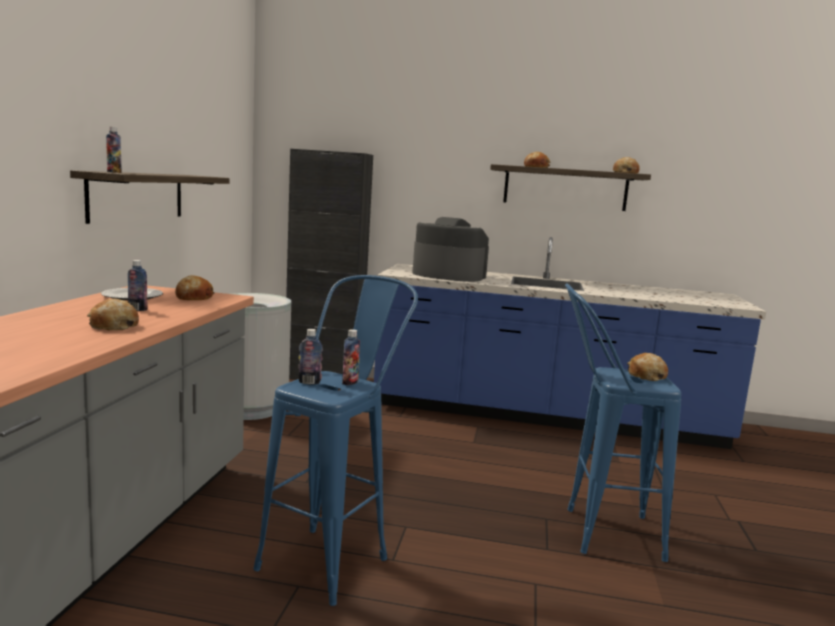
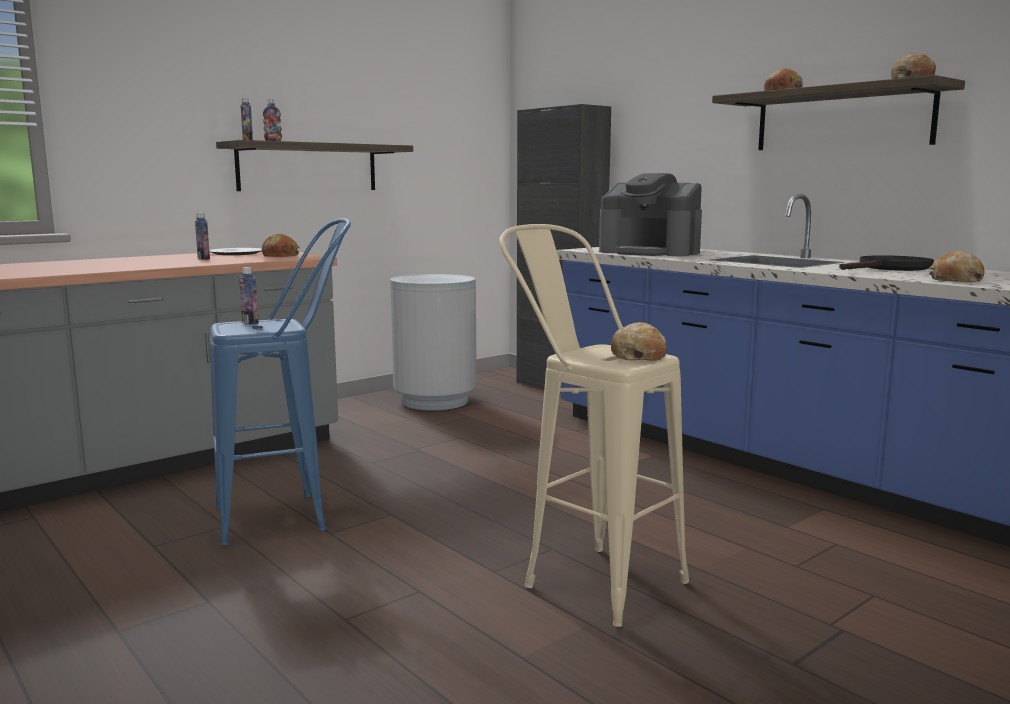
camera: 40 degrees right, 0 degrees up
(113, 326) = (144, 264): bread -> bread (956, 280)
(350, 382) = (281, 326): bottle -> bottle (273, 141)
(448, 275) = (650, 252): coffee machine -> coffee machine turned 150 degrees clockwise
(596, 532) = (587, 576): blue stool -> beige stool
(621, 288) = (889, 268): none -> black frying pan

